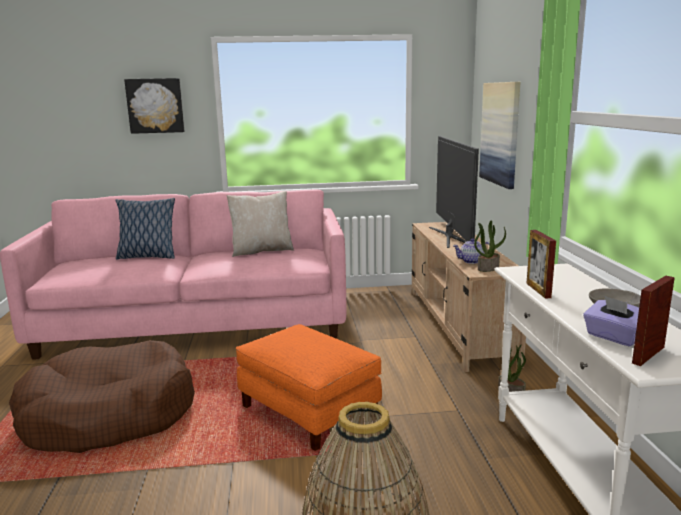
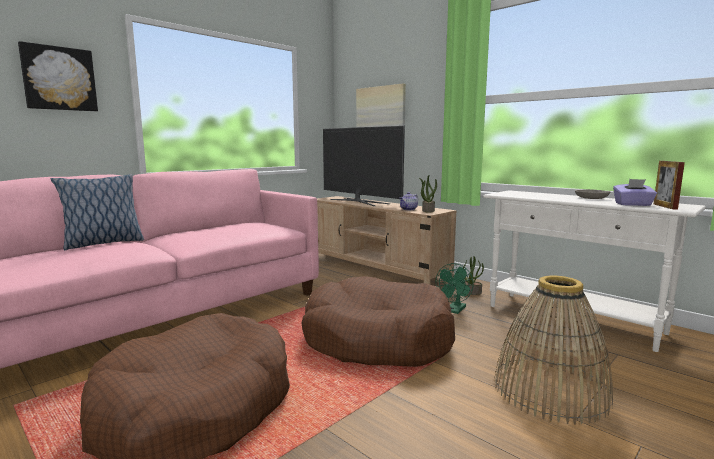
camera: 40 degrees left, 5 degrees down
(261, 251) = (222, 226): beige pillow -> none
(309, 410) = (377, 339): orange ottoman -> brown dog bed
(444, 409) = (454, 310): none -> green fan
(538, 290) = (540, 197): picture frame -> none

